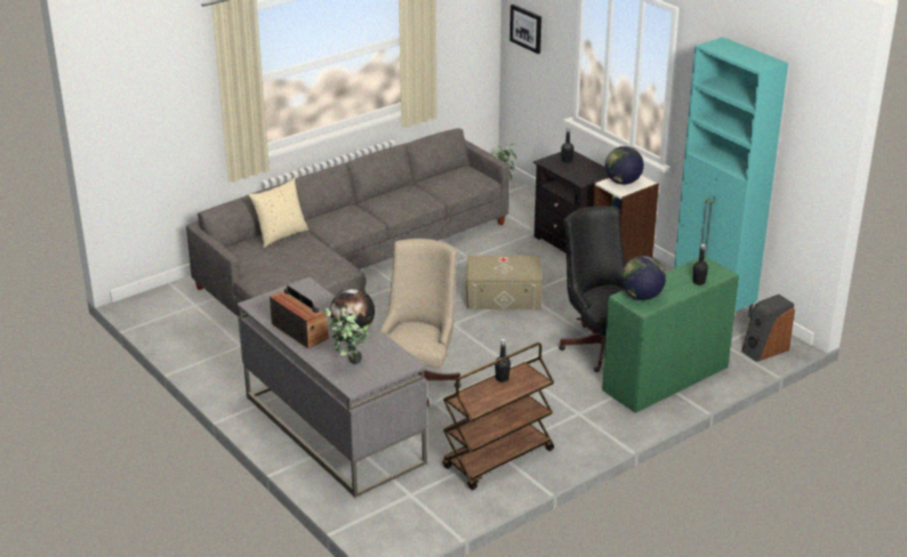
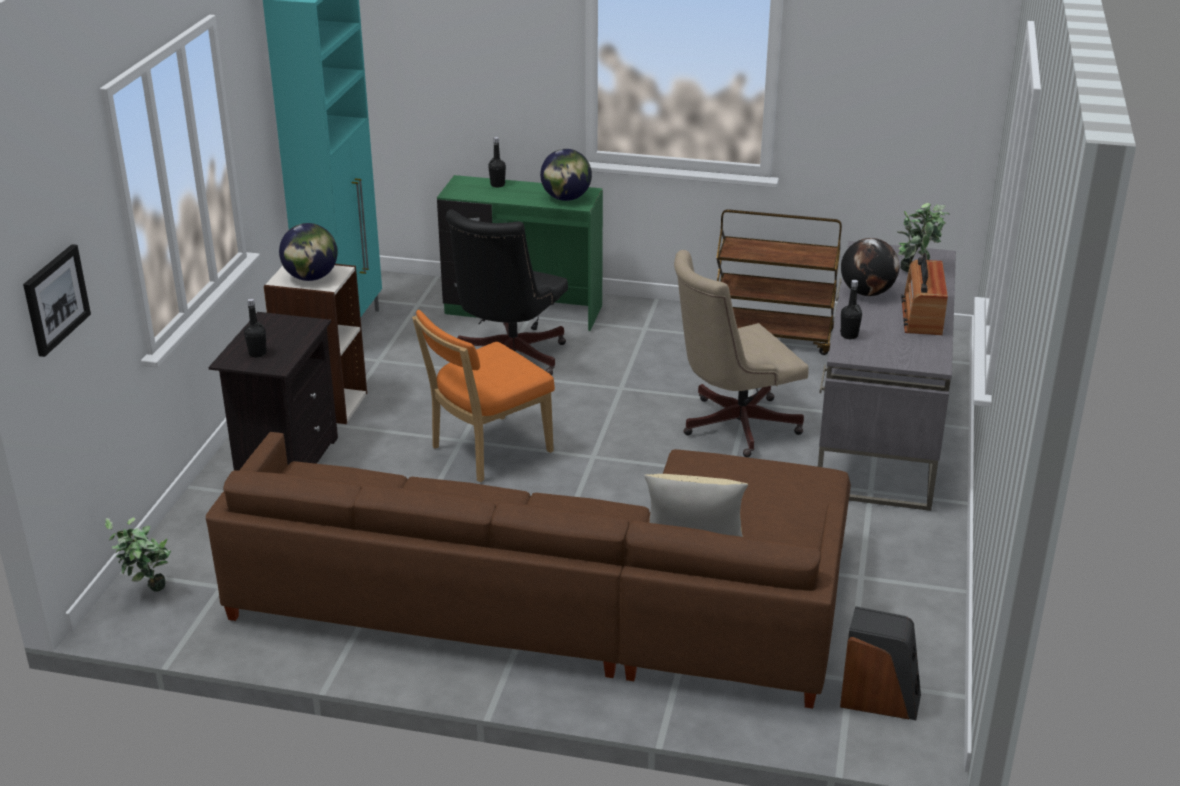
camera: 130 degrees left, 0 degrees up
(347, 266) = (569, 604): grey sofa -> brown sofa
(502, 378) = (761, 256): black bottle -> black bottle (849, 335)
(503, 296) = (486, 451): beige storage box -> orange chair
(765, 350) = (402, 284): speaker -> speaker (879, 699)

